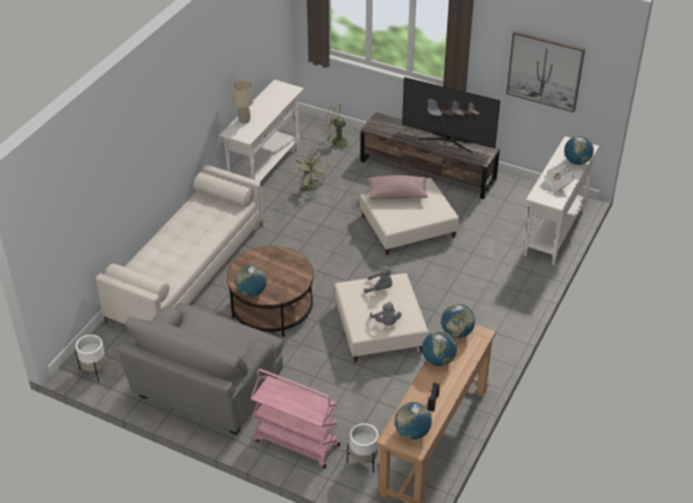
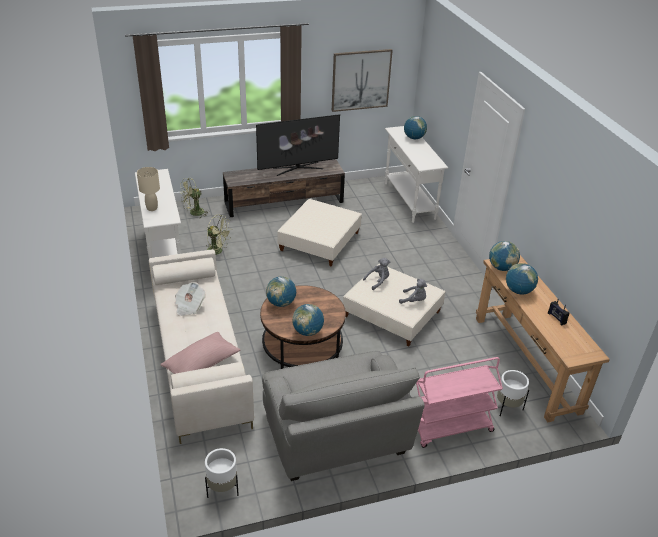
camera: 45 degrees left, 5 degrees down
(397, 194) = (303, 219): pink pillow -> pink pillow (201, 365)
(412, 432) = (577, 345): globe -> globe (281, 303)
(555, 185) = (423, 155): newspaper -> newspaper (189, 306)

